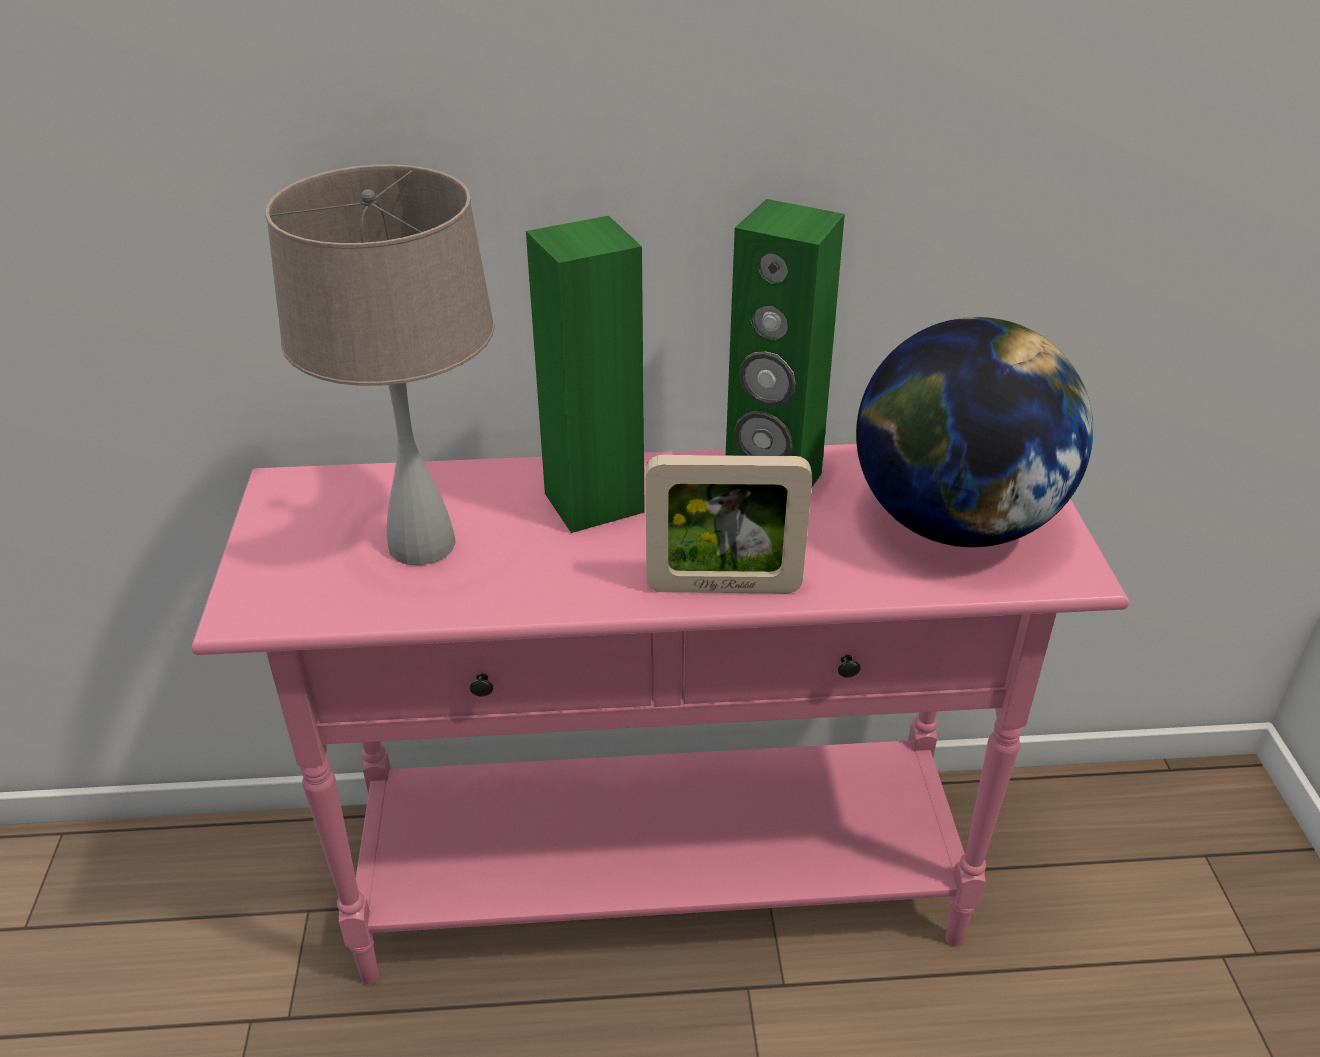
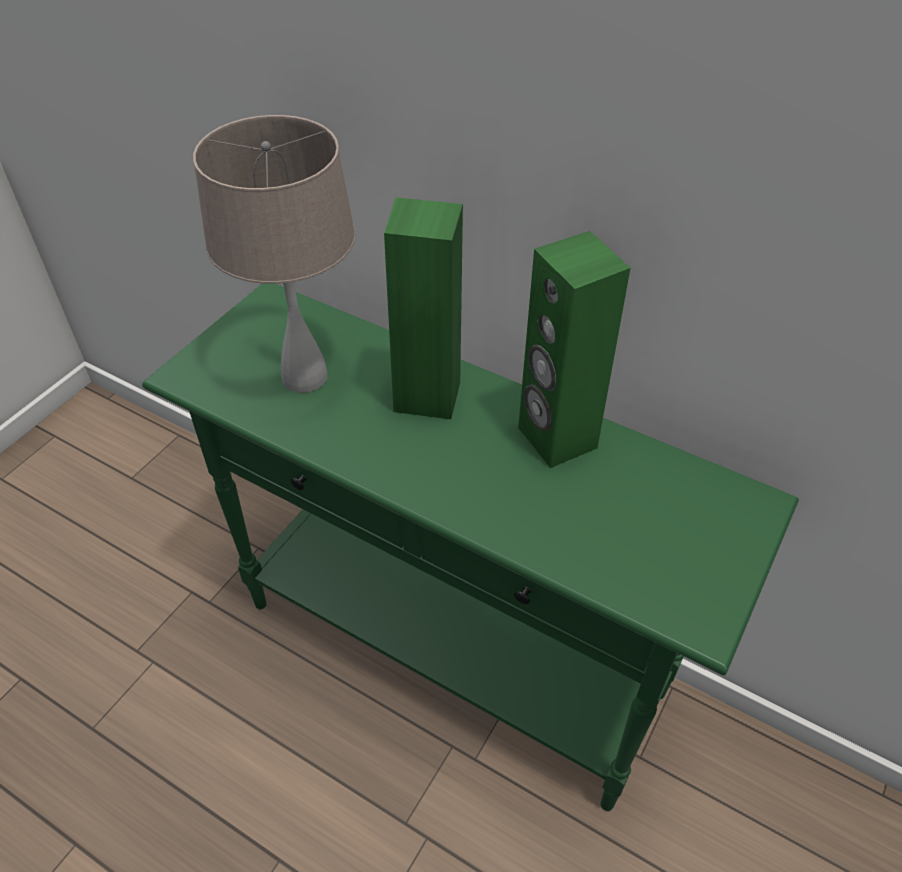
camera: 35 degrees right, 10 degrees up
(662, 883) = (453, 650): pink console table -> green console table
(723, 587) = (446, 500): picture frame -> none
(954, 523) = (652, 537): globe -> none

